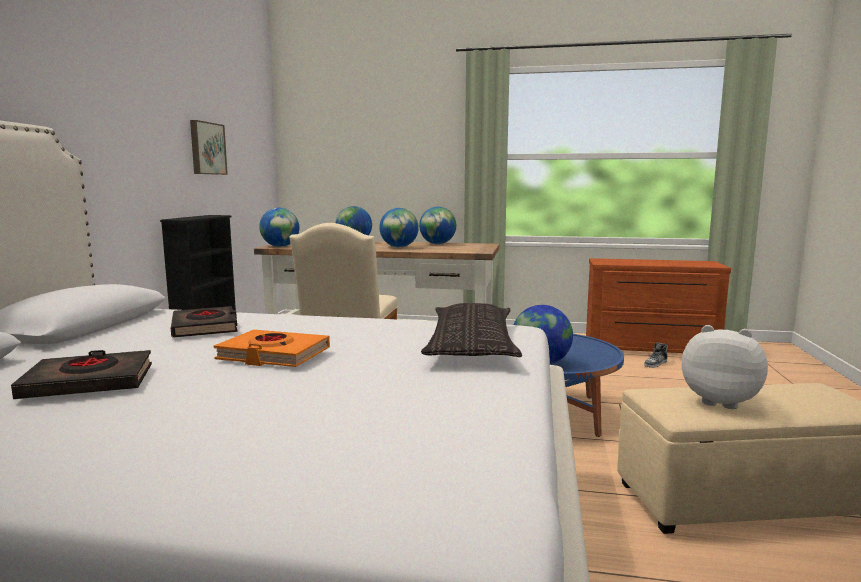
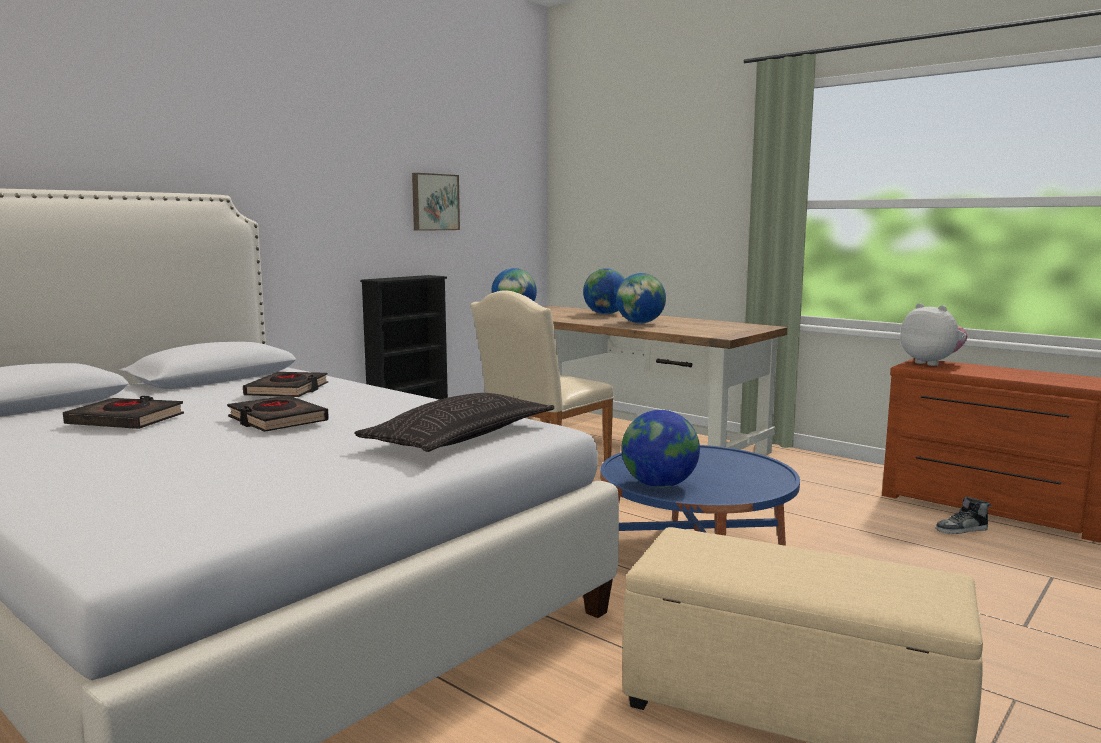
camera: 30 degrees right, 0 degrees up
(273, 355) = (277, 420): orange book -> black book
(437, 244) = (701, 322): globe -> none
(719, 401) = (742, 560): plush toy -> plush toy (931, 363)

